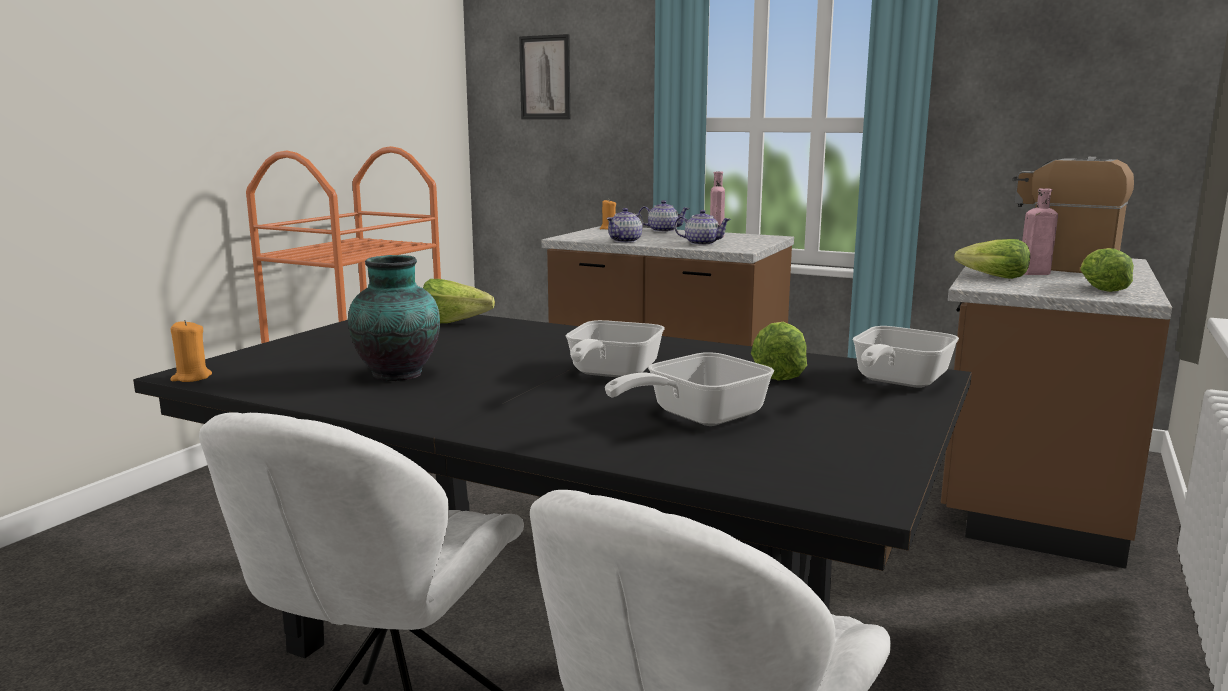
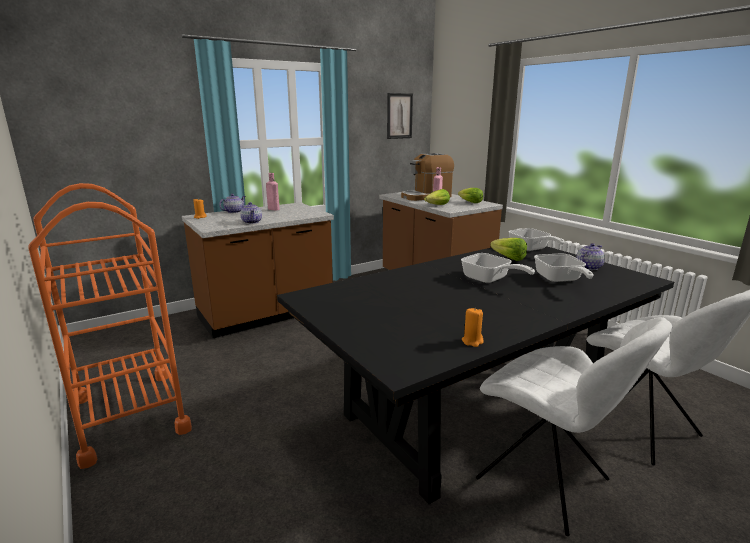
camera: 60 degrees left, 5 degrees up
(191, 378) = (412, 370): orange candle -> orange candle (472, 341)
(398, 375) = (456, 316): vase -> none
(459, 323) = (353, 288): lettuce -> none
(545, 77) = (98, 114): picture -> picture (399, 116)
(701, 243) = (290, 214): teapot -> teapot (588, 267)

